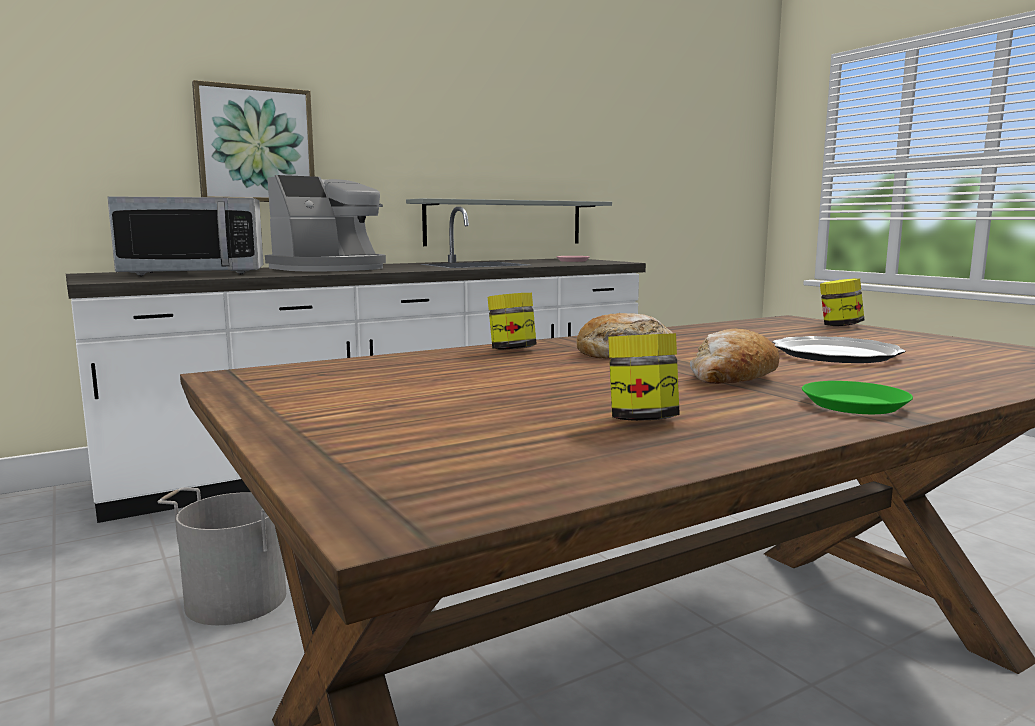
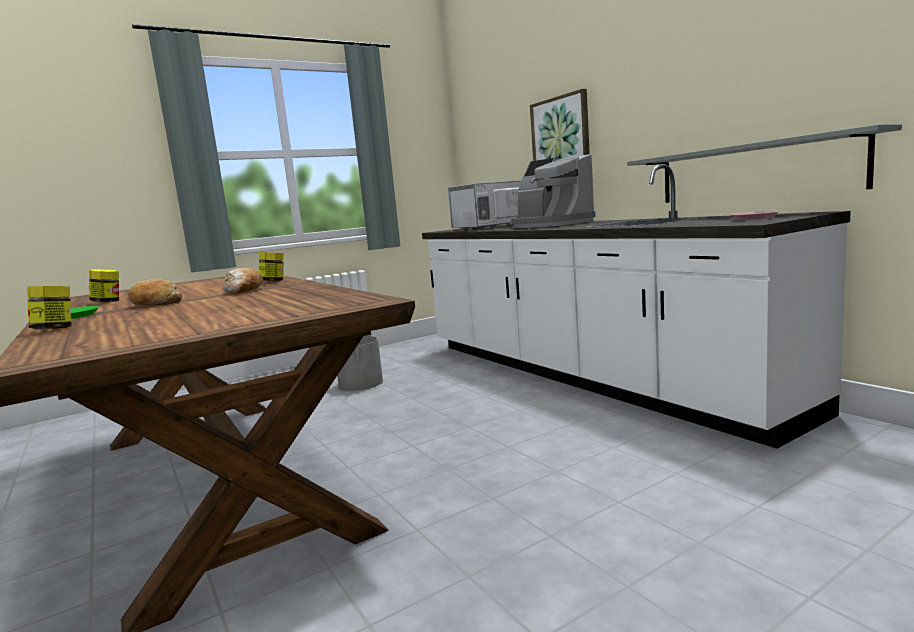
camera: 90 degrees right, 0 degrees up
(195, 273) = (495, 227): microwave -> microwave turned 75 degrees clockwise
(836, 354) = (185, 313): plate -> none
(840, 326) = (317, 311): jar -> jar (54, 329)

